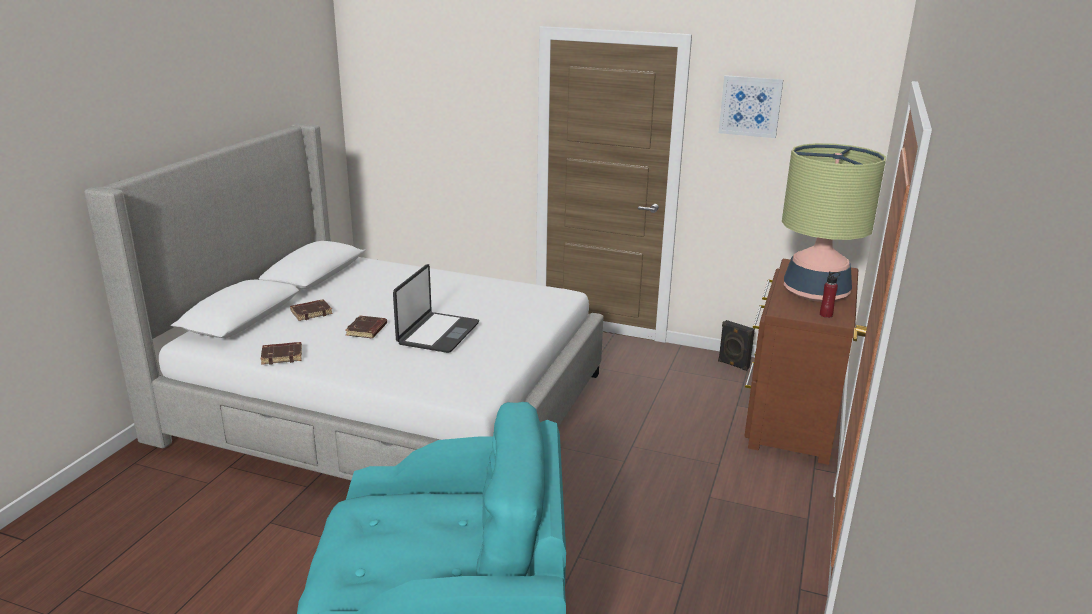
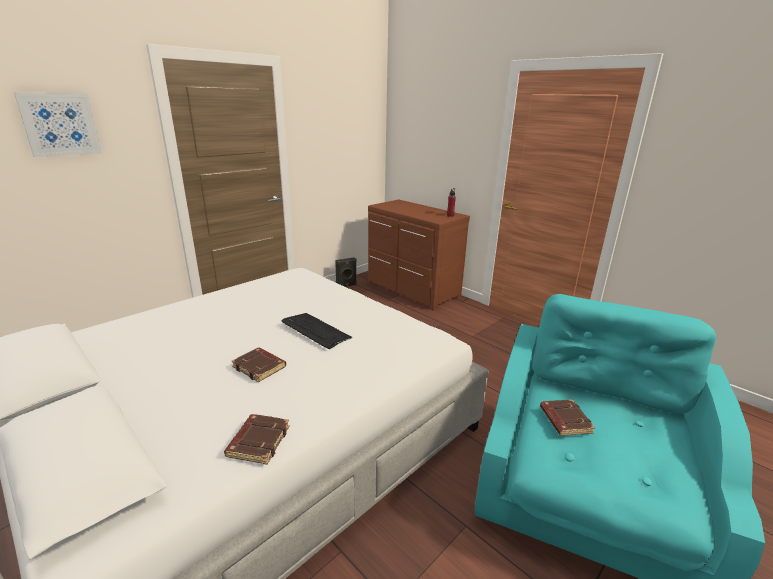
camera: 65 degrees left, 0 degrees up
(311, 312) = (158, 398): brown book -> brown book (564, 420)
(437, 333) = (315, 330): laptop -> keyboard
(750, 106) = (322, 110): picture -> picture (60, 124)
(815, 292) = (421, 211): table lamp -> none

